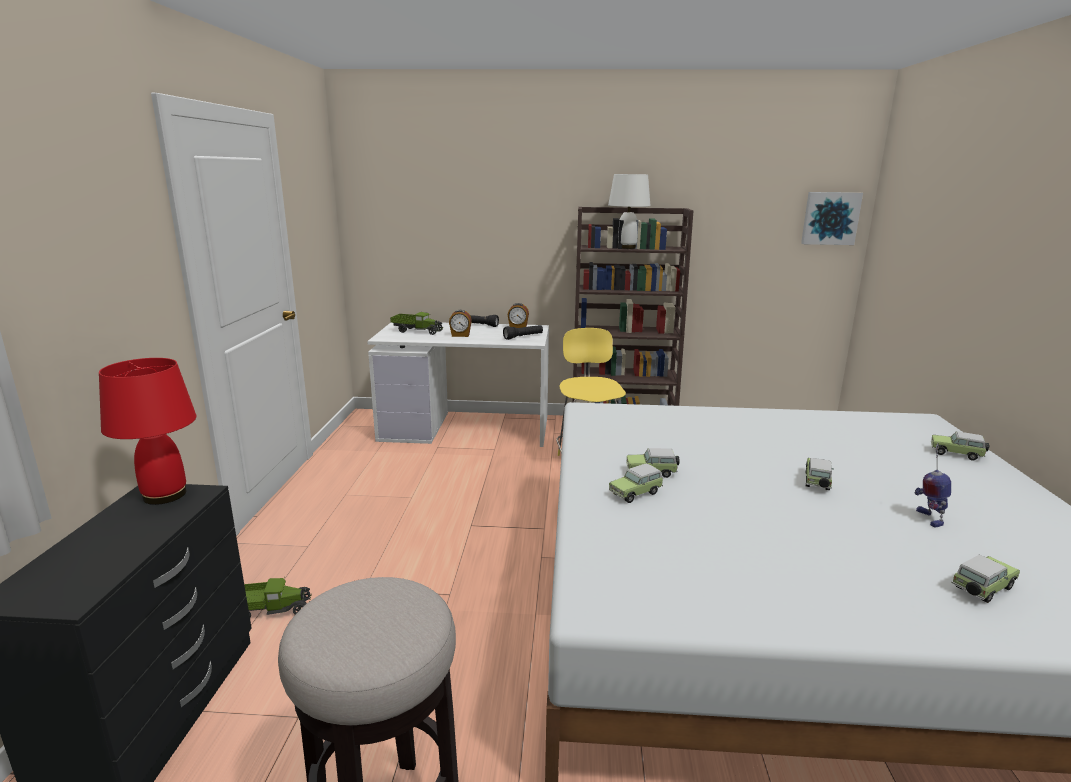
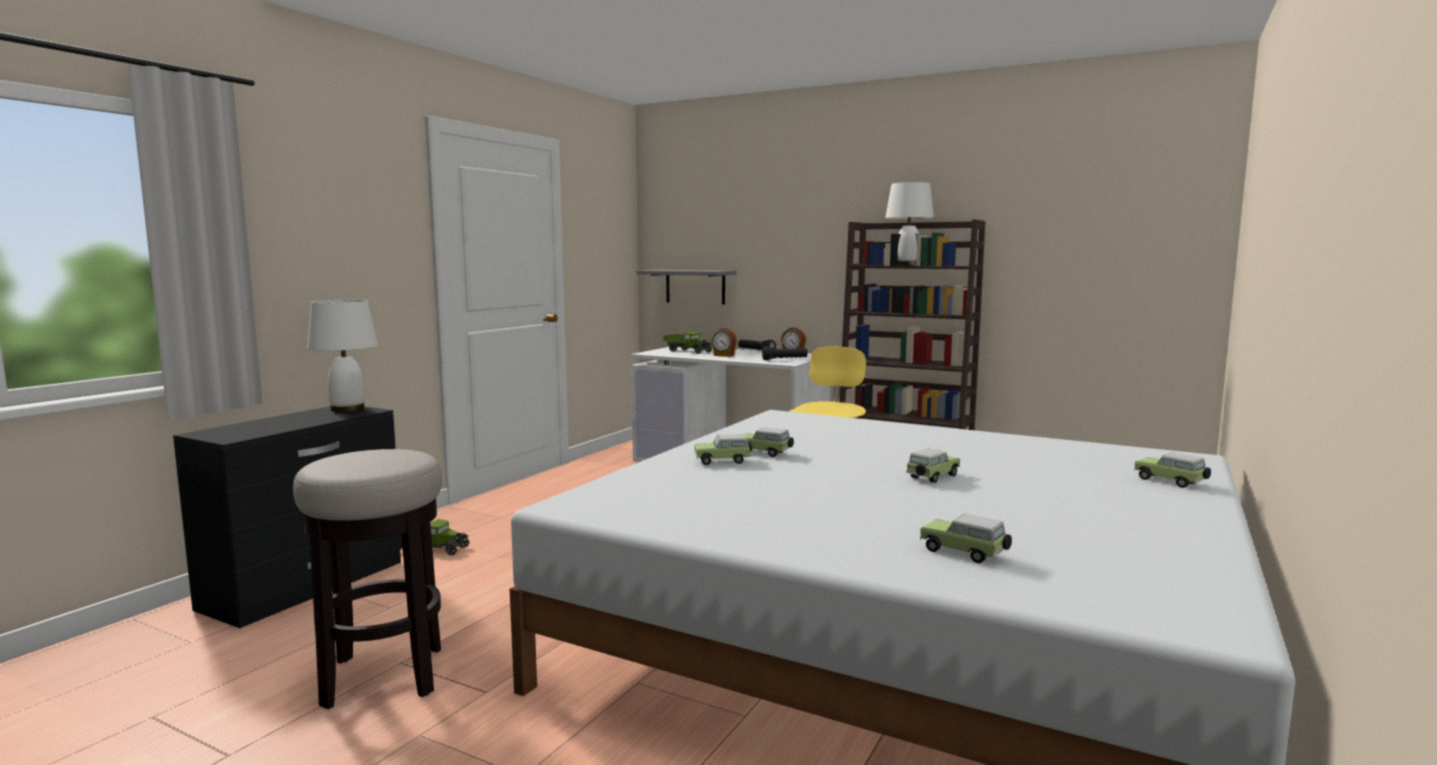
camera: 25 degrees right, 10 degrees down
(166, 495) = (348, 409): red table lamp -> white table lamp
(407, 264) = (695, 286): none -> grey shelf
(830, 218) = (1177, 228): picture -> none
(928, 518) = (1013, 511): toy robot -> none
(981, 589) = (965, 553): toy car -> toy car turned 135 degrees counterclockwise

